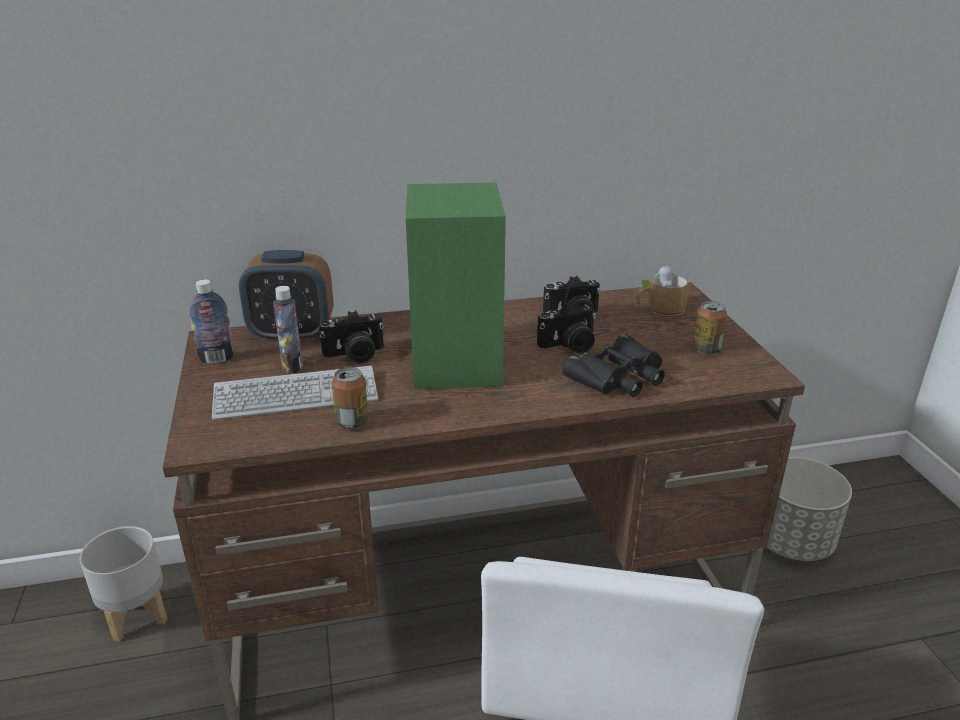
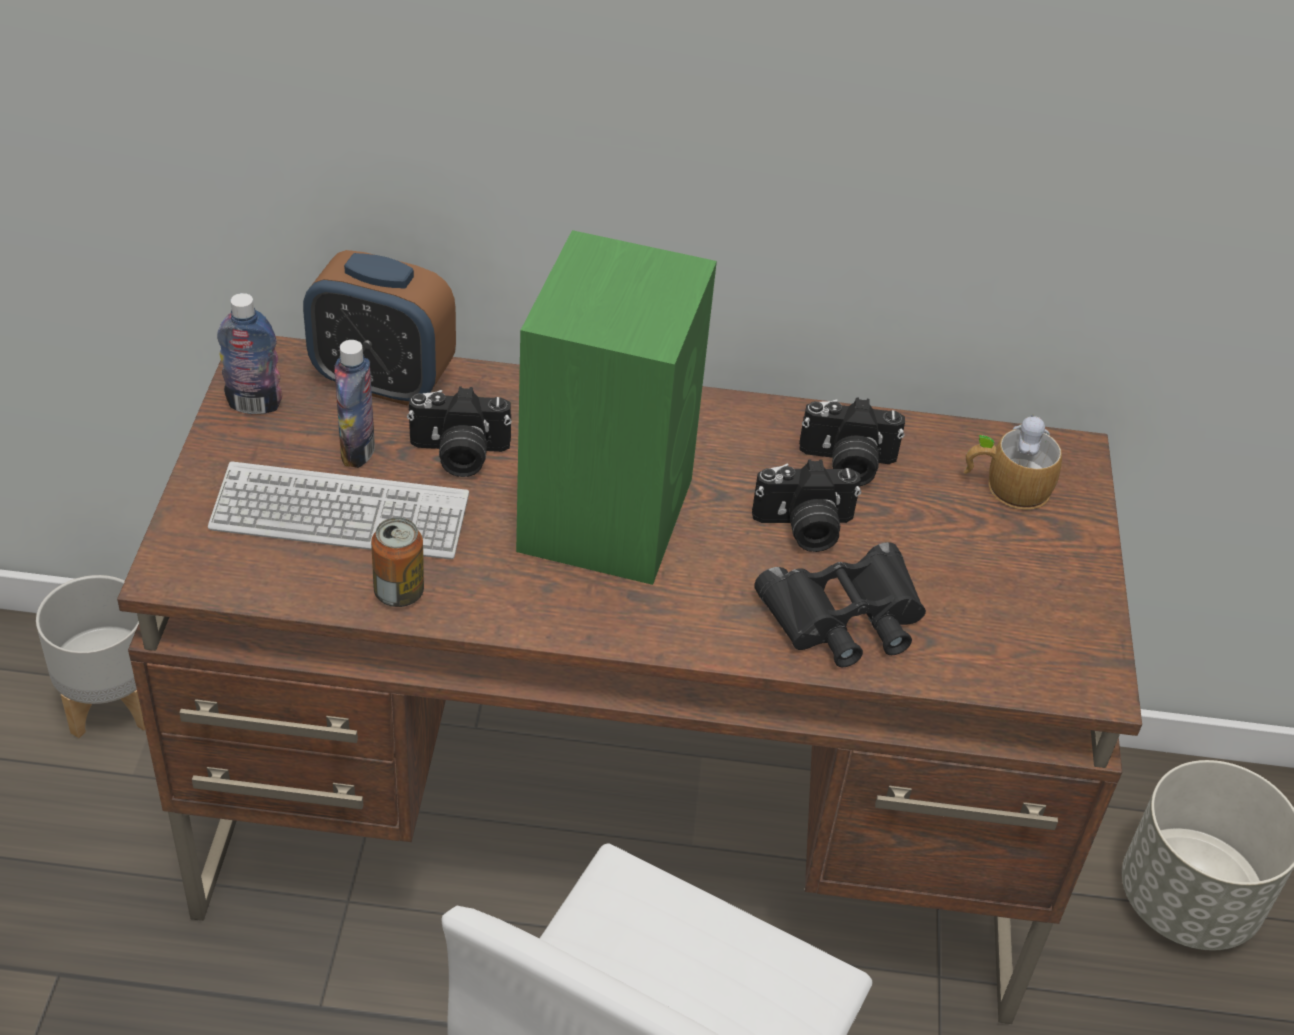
camera: 15 degrees right, 15 degrees up
(706, 349) = (1027, 601): can -> none

